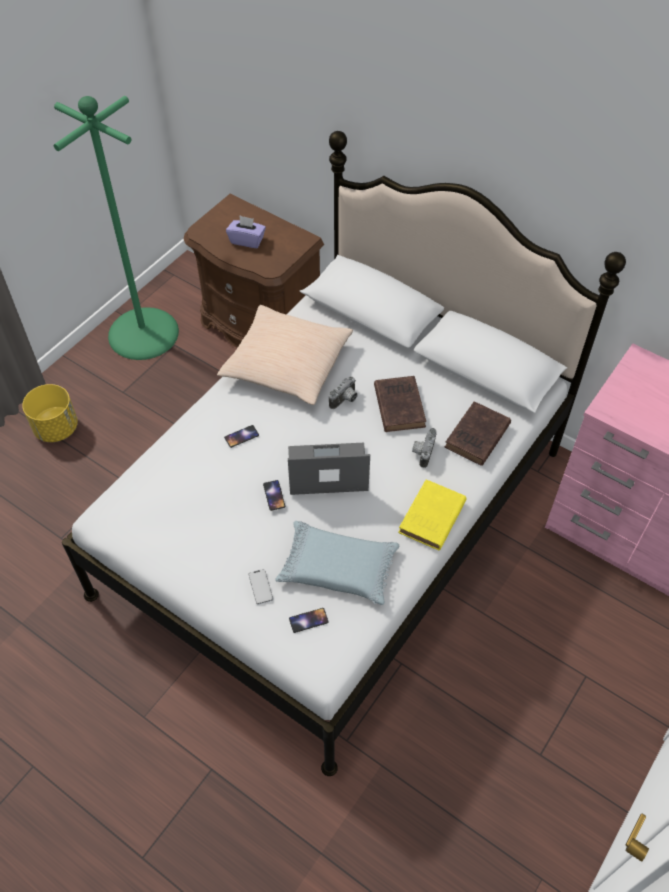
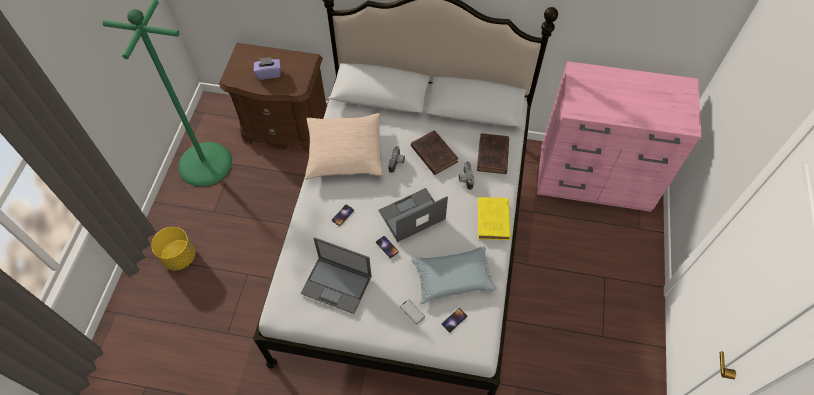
camera: 25 degrees left, 5 degrees up
(187, 515) = (337, 285): none -> laptop

